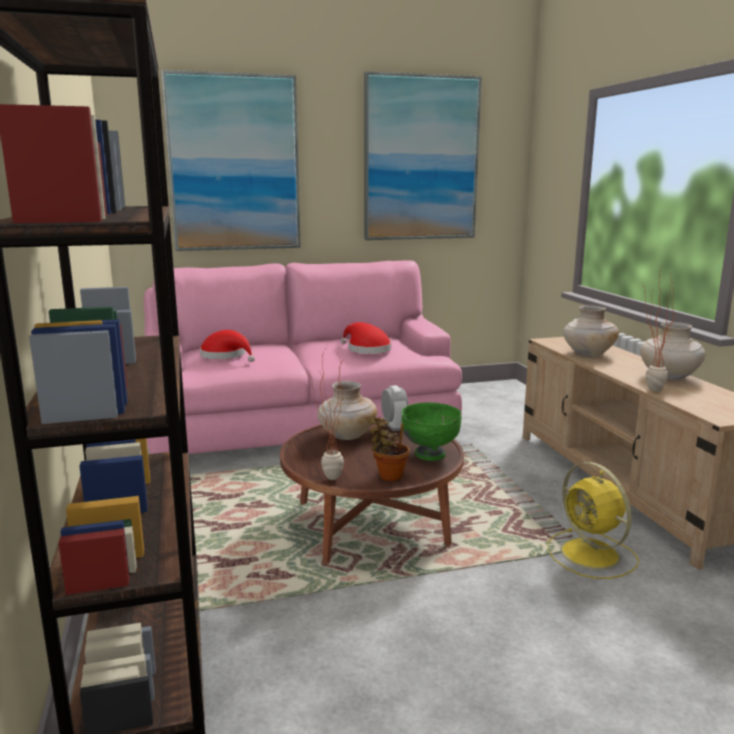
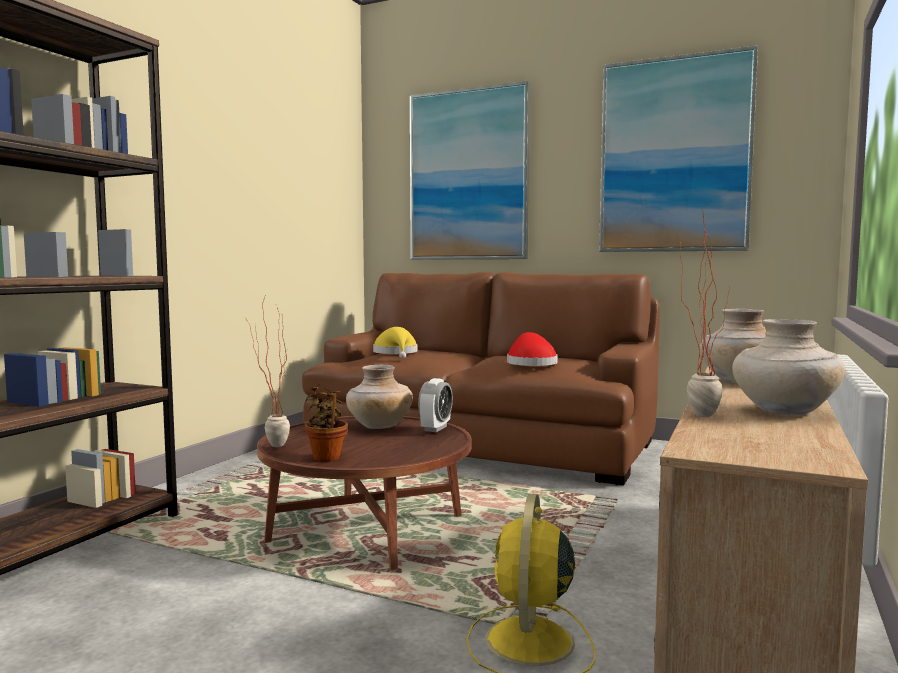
camera: 40 degrees right, 10 degrees down
(226, 356) = (396, 353): red hat -> yellow hat
(301, 422) = (480, 443): pink sofa -> brown sofa
(429, 455) = (406, 453): green bowl -> none

